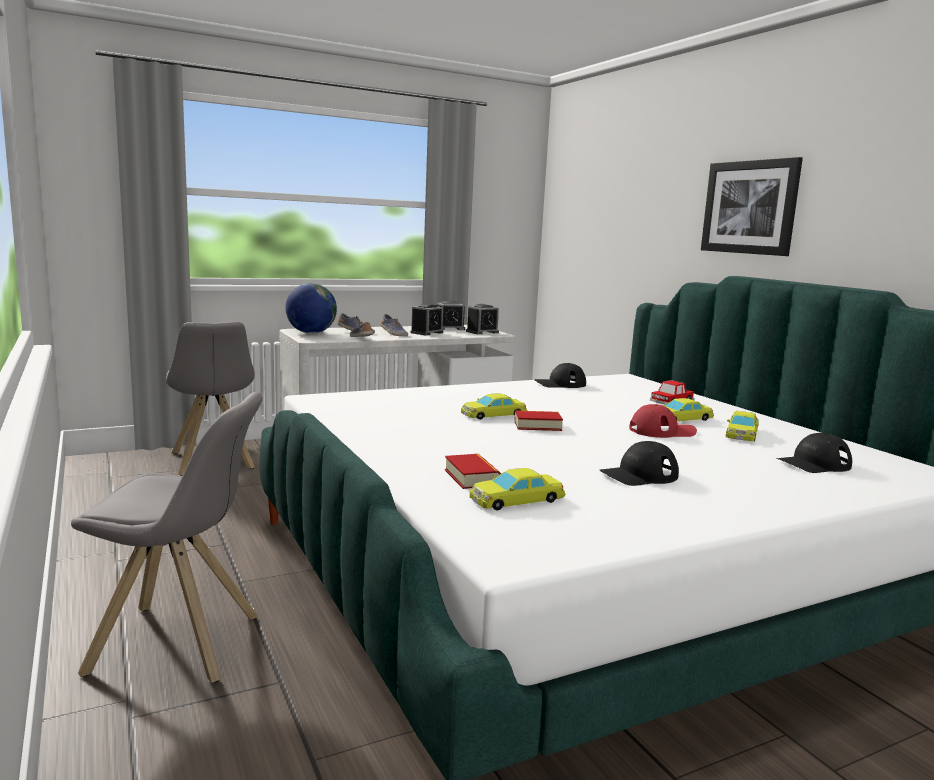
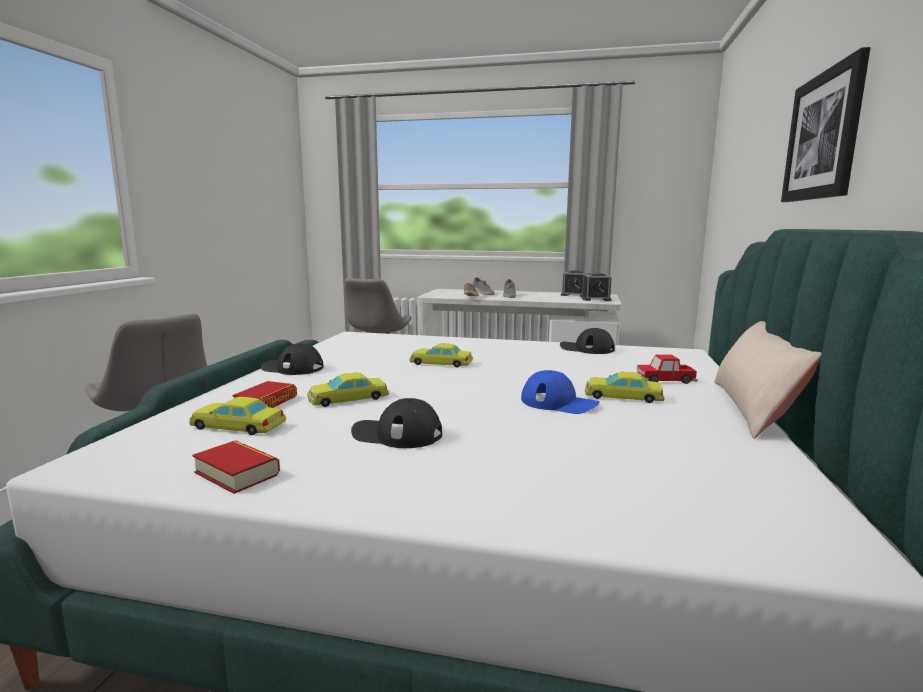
camera: 40 degrees right, 0 degrees up
(311, 333) = (447, 292): globe -> none
(426, 333) = (541, 297): alarm clock -> none
(537, 426) = (448, 377): book -> book (237, 473)
(662, 431) = (559, 403): red cap -> blue cap
(741, 433) = (654, 424): yellow toy car -> yellow toy car (348, 398)
(757, 413) = (753, 408): none -> beige pillow
(814, 464) = (649, 477): black cap -> black cap (292, 368)

